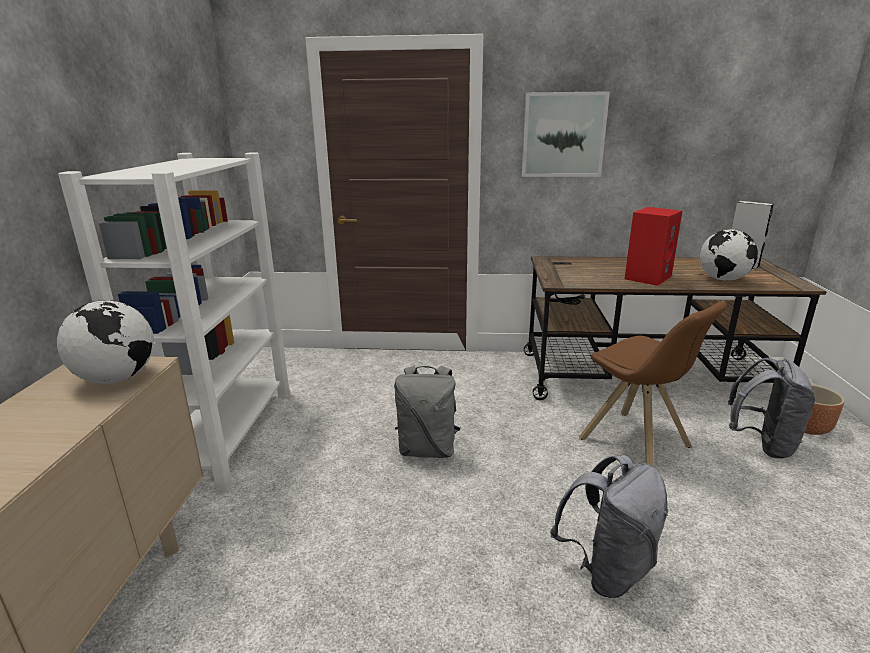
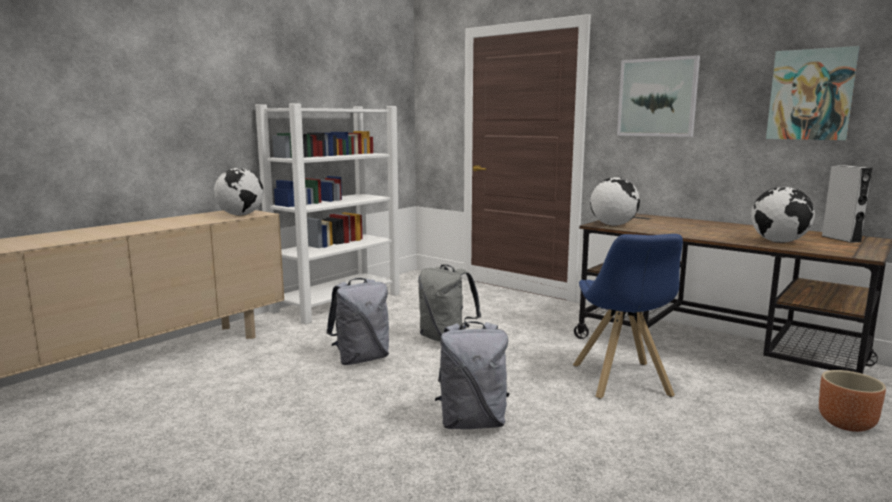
camera: 35 degrees right, 10 degrees down
(568, 281) = (613, 225): none -> globe
(635, 442) = (622, 380): brown chair -> blue chair
(647, 277) = (698, 232): red speaker -> none
(707, 135) = (811, 95): none -> picture
(762, 444) = (759, 416): grey backpack -> grey backpack (361, 359)

